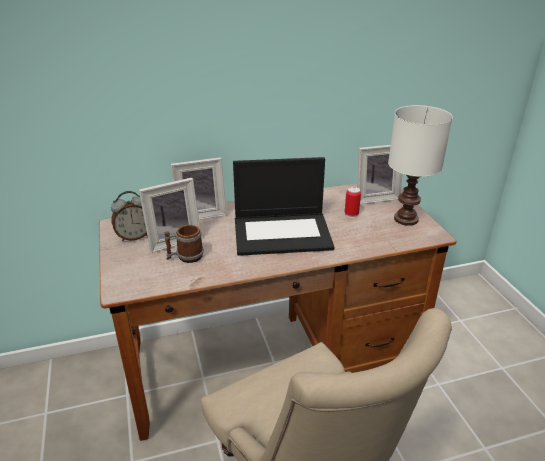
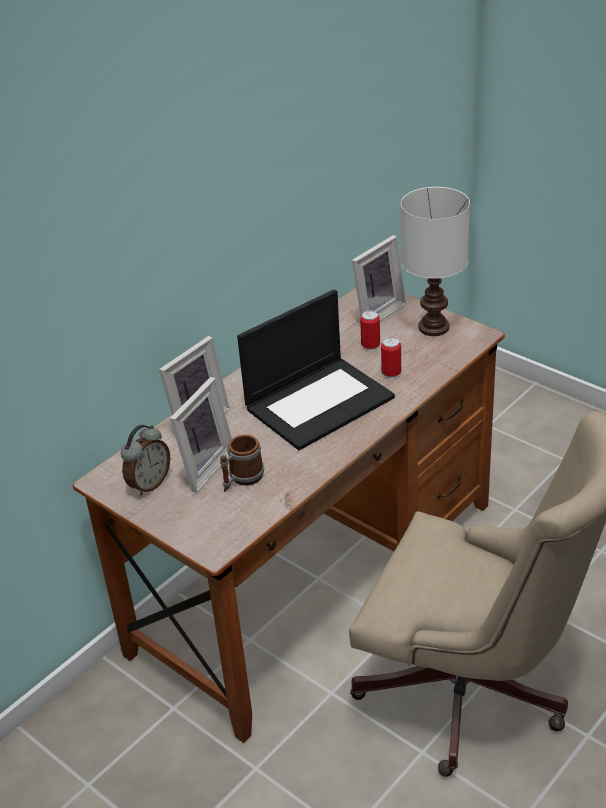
camera: 30 degrees left, 5 degrees up
(347, 235) = (391, 373): none -> can

